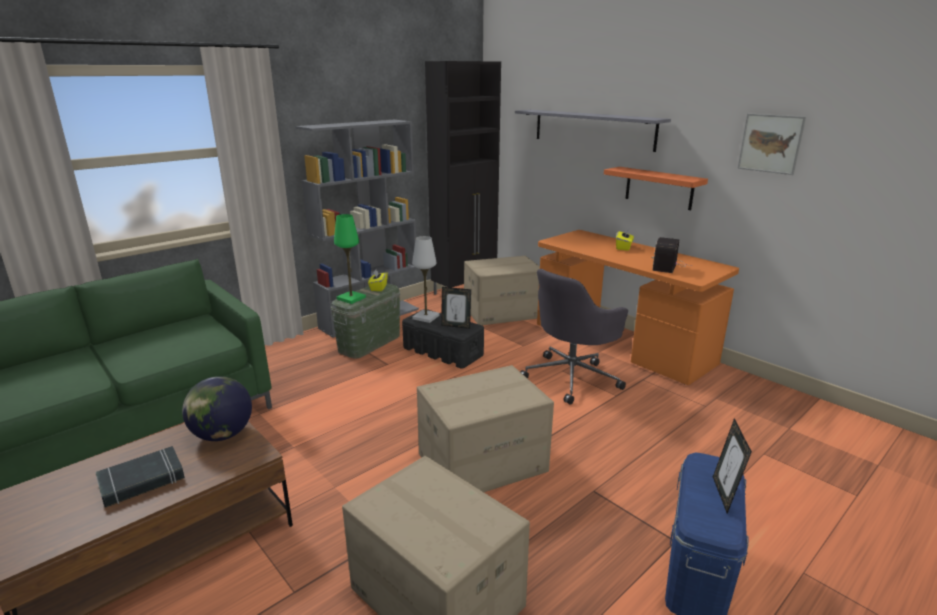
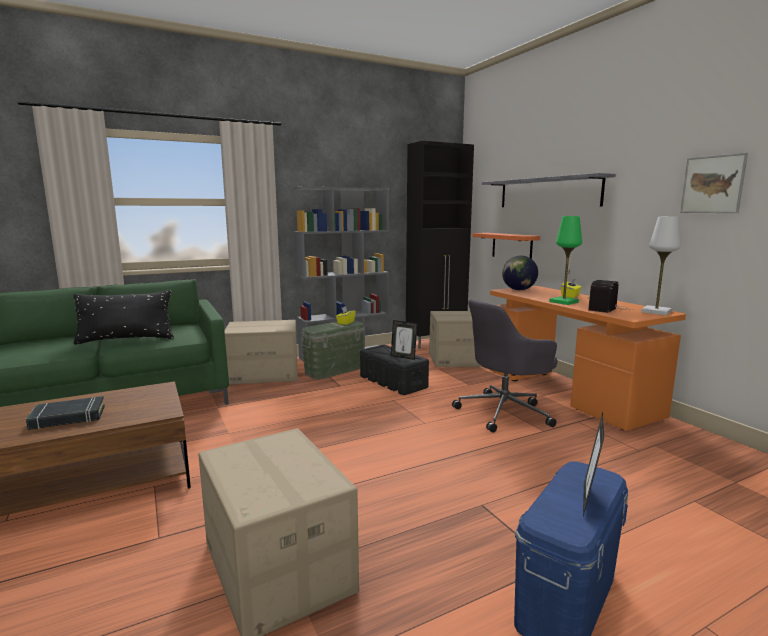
camera: 15 degrees right, 10 degrees down
(138, 353) = (126, 340): none -> black pillow
(222, 435) = (150, 397): globe -> globe (518, 290)
(351, 298) = (318, 327): green table lamp -> green table lamp (564, 302)
(426, 317) = (381, 349): white table lamp -> white table lamp (656, 312)
(482, 462) = (383, 465): cardboard box -> cardboard box (264, 374)
(659, 188) = (606, 240): orange shelf -> orange shelf (512, 246)

